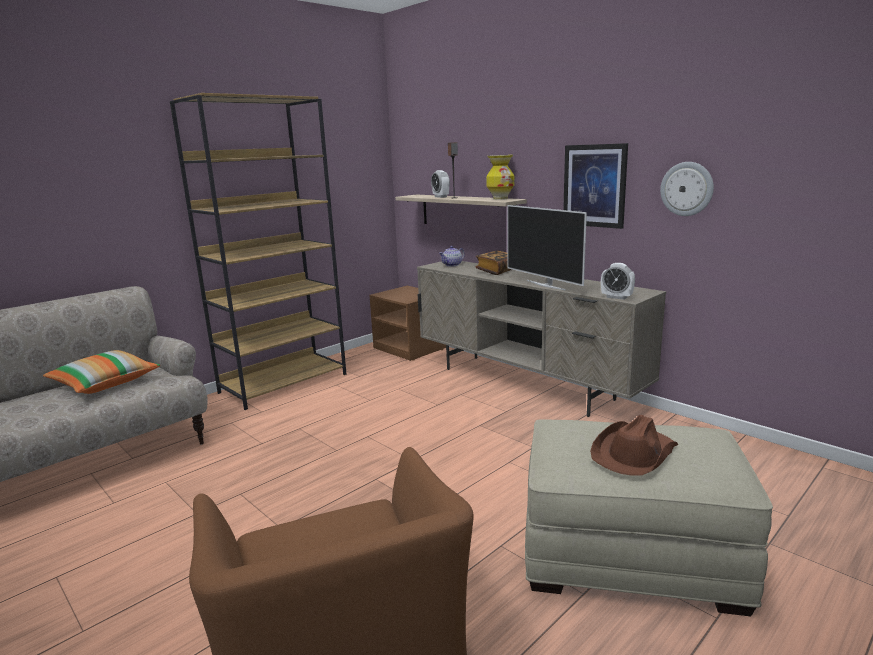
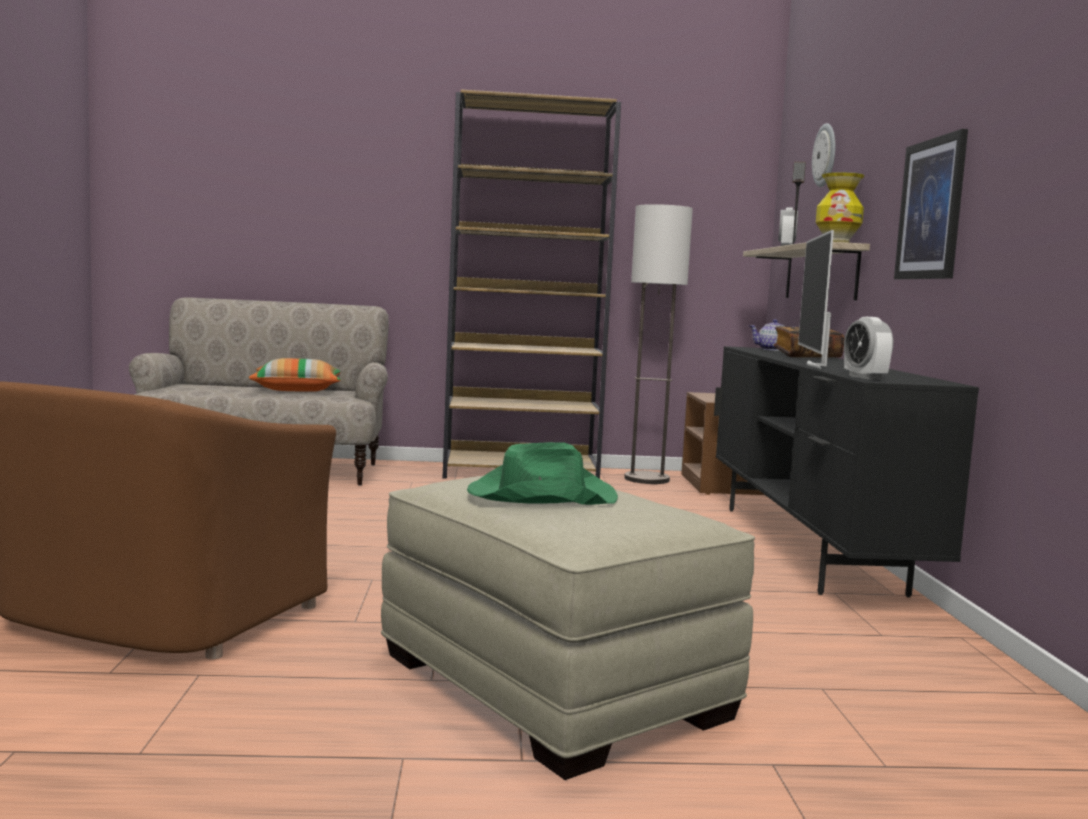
camera: 40 degrees right, 10 degrees down
(362, 359) = (647, 479): none -> floor lamp
(526, 384) = (807, 548): beige tv stand -> black tv stand
(634, 453) = (540, 496): brown hat -> green hat
(687, 189) = (1021, 195): wall clock -> wall clock (825, 155)

